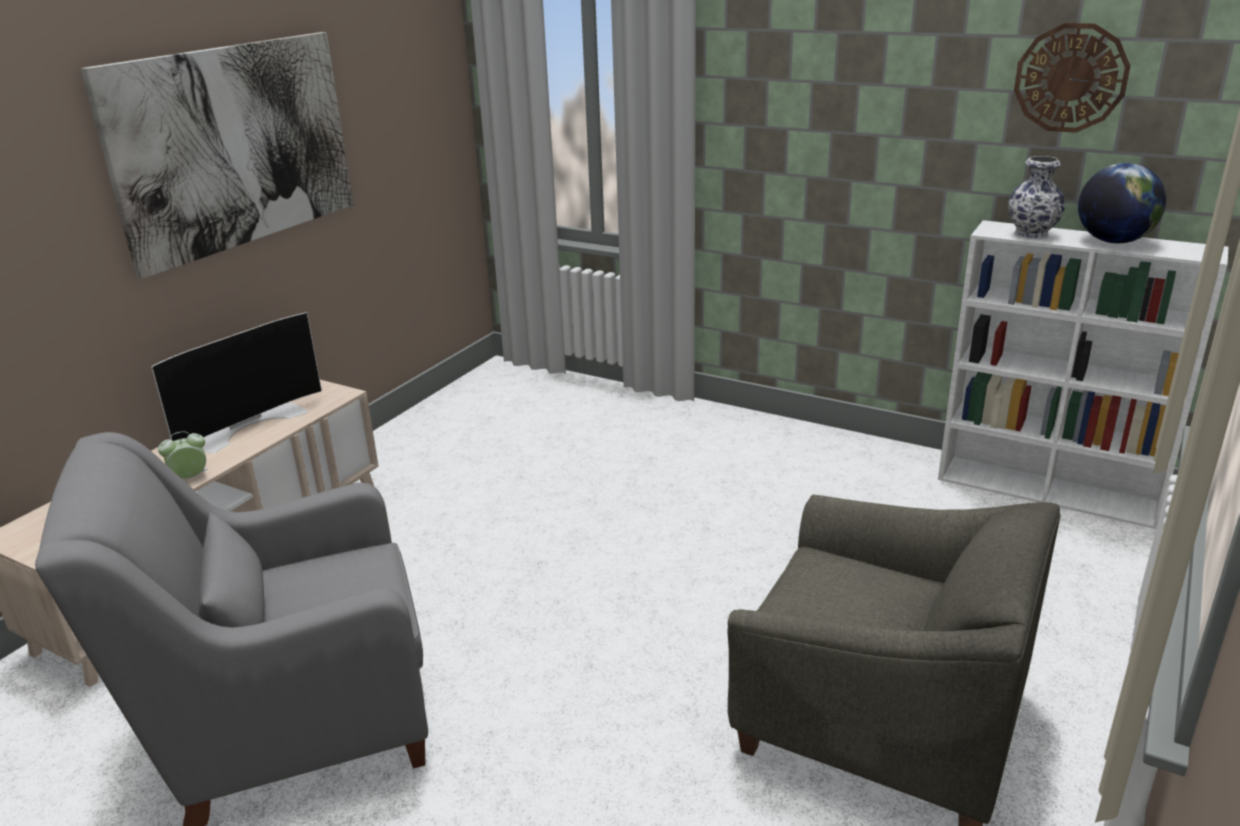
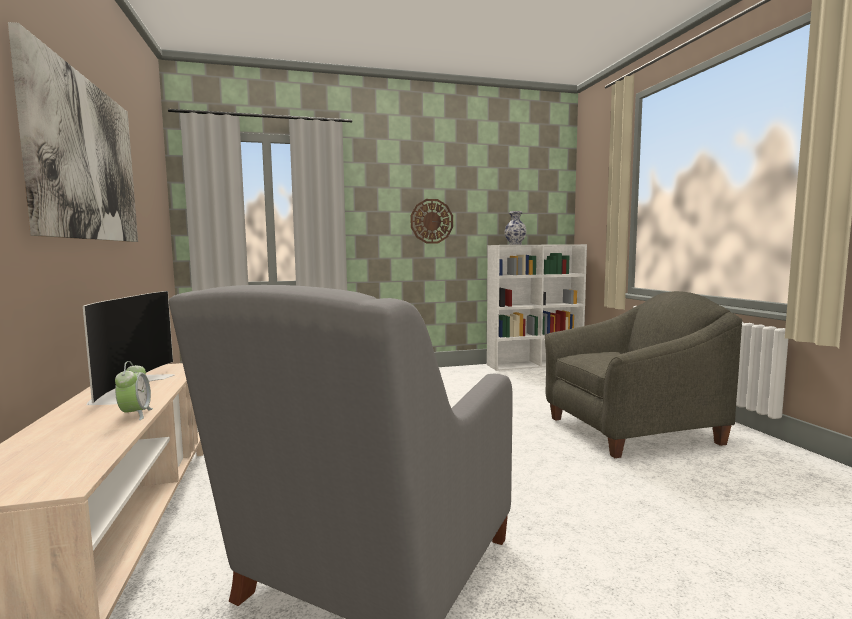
camera: 45 degrees left, 20 degrees down
(190, 478) = (135, 414): alarm clock -> alarm clock turned 150 degrees clockwise
(1070, 78) = (510, 183): wall clock -> wall clock (431, 221)
(1113, 241) = (543, 244): globe -> none

